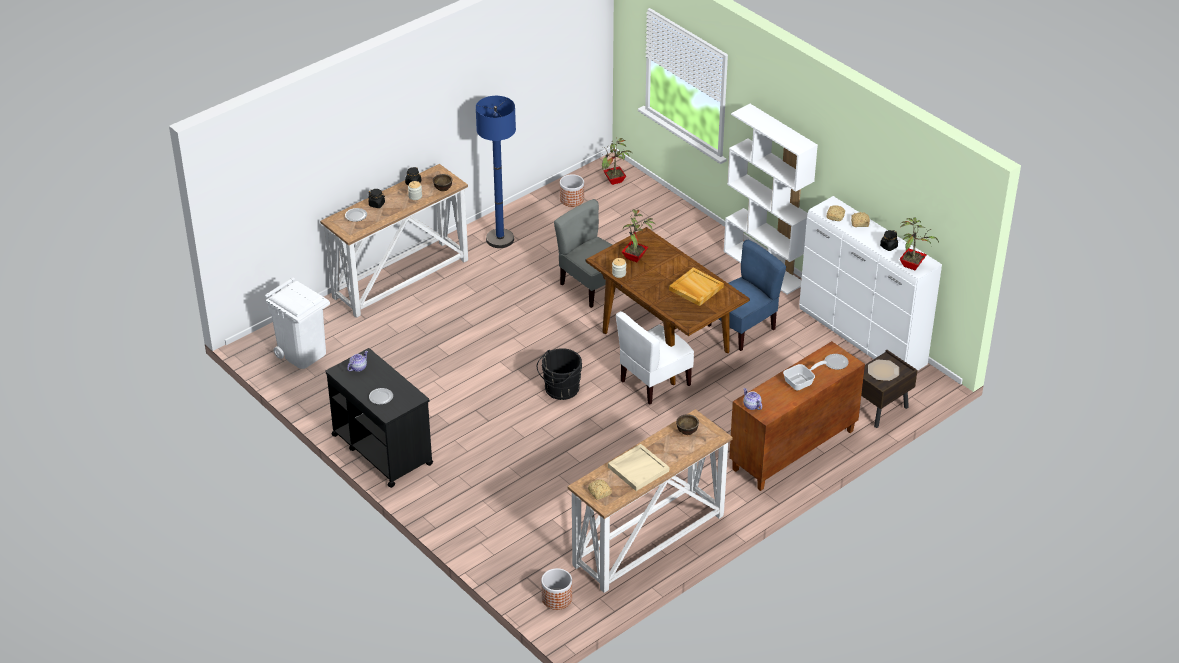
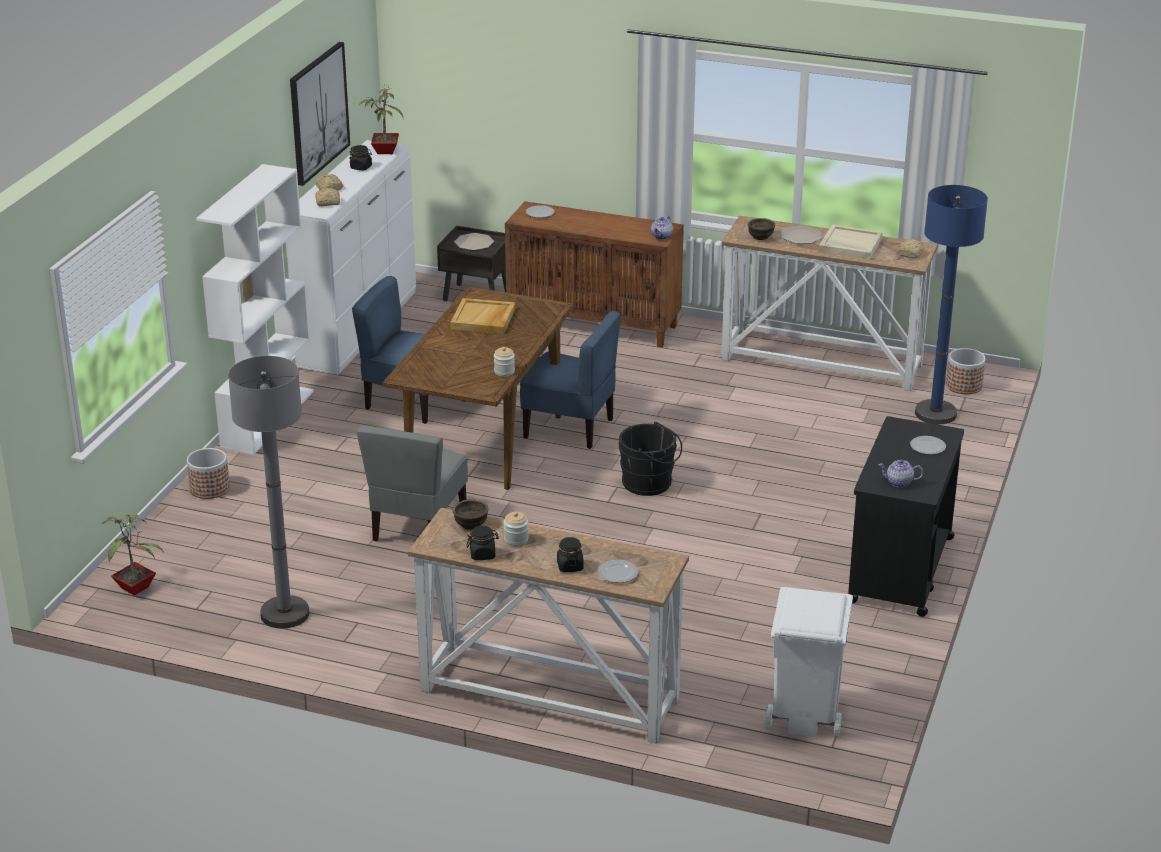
camera: 120 degrees left, 10 degrees down
(500, 239) = (371, 639): blue floor lamp -> blue floor lamp (935, 414)
(548, 219) = (285, 614): none -> grey floor lamp
(572, 199) = (214, 610): planter -> planter (209, 488)
(635, 258) = (460, 370): potted plant -> none
(654, 383) = (569, 428): white chair -> blue chair
(672, 451) = (801, 236): none -> plate
(802, 382) = (592, 222): frying pan -> none
(894, 187) = (318, 112): none -> picture

